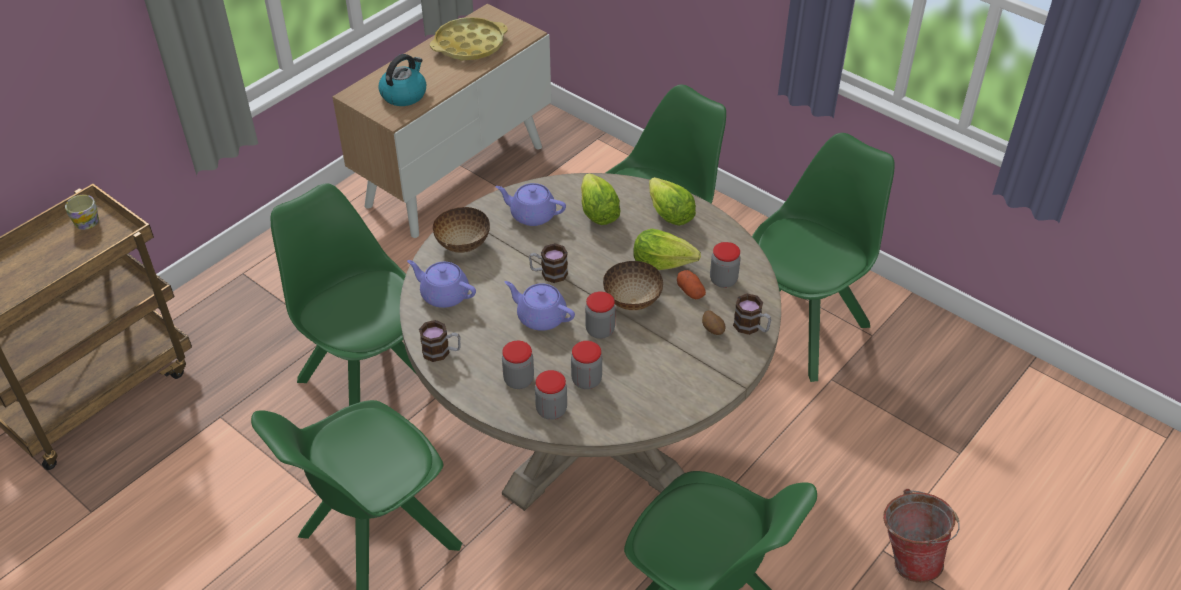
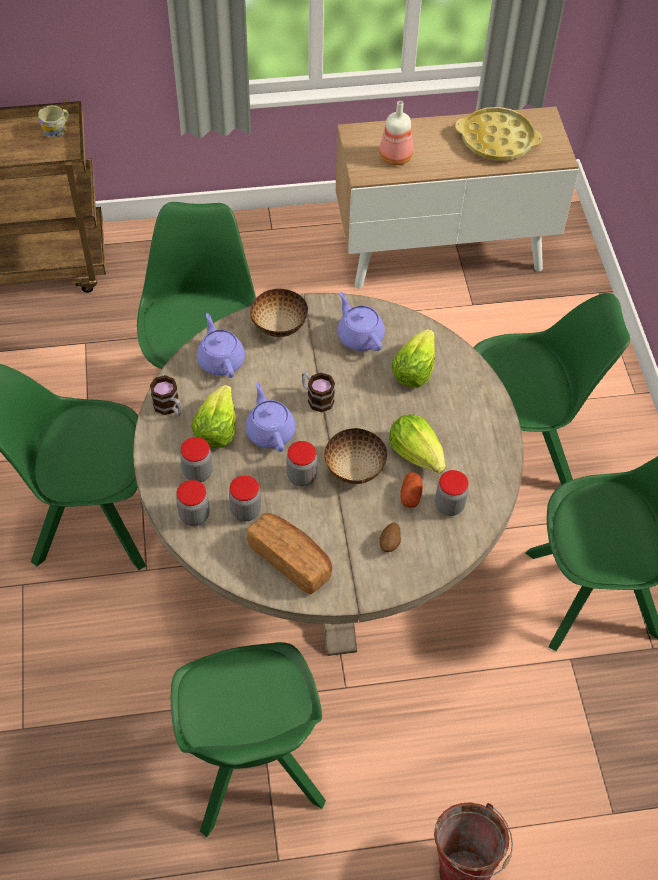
camera: 40 degrees right, 10 degrees up
(404, 94) = (394, 156): kettle -> bottle
(658, 388) = (291, 559): none -> bread
(669, 214) = (472, 412): lettuce -> lettuce (216, 428)
(751, 327) = (424, 565): mug -> none

